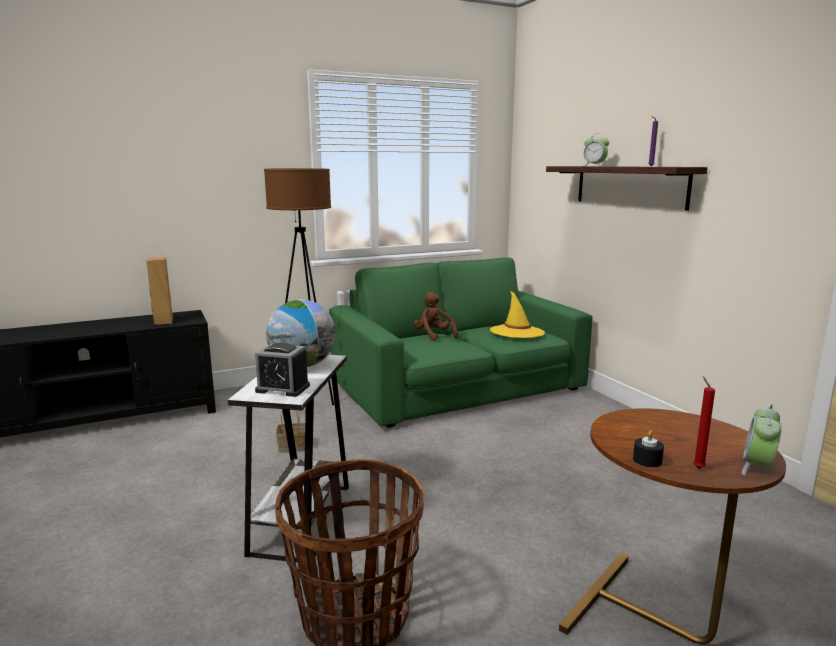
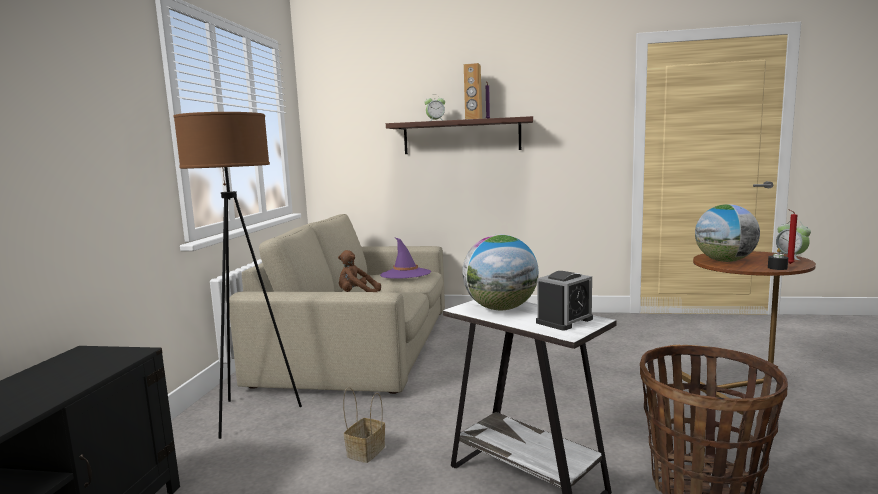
camera: 55 degrees left, 5 degrees down
(163, 322) = (83, 371): brown speaker -> brown speaker (473, 119)
(458, 386) = (362, 345): green sofa -> beige sofa
(517, 332) = (405, 274): yellow hat -> purple hat
(643, 426) = (724, 261): none -> globe

